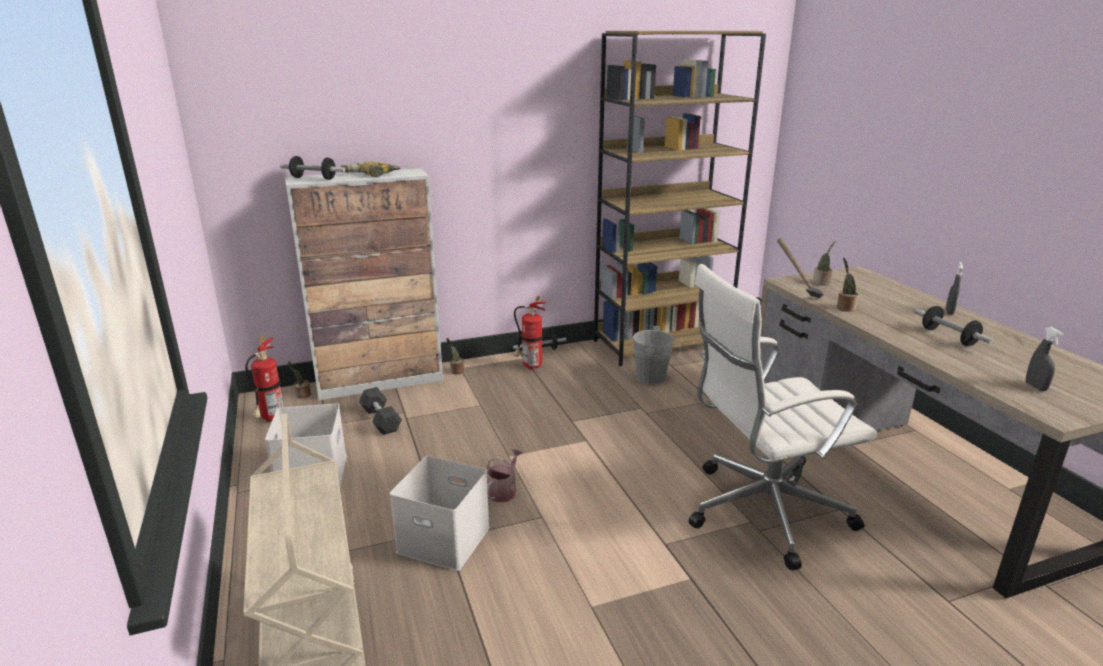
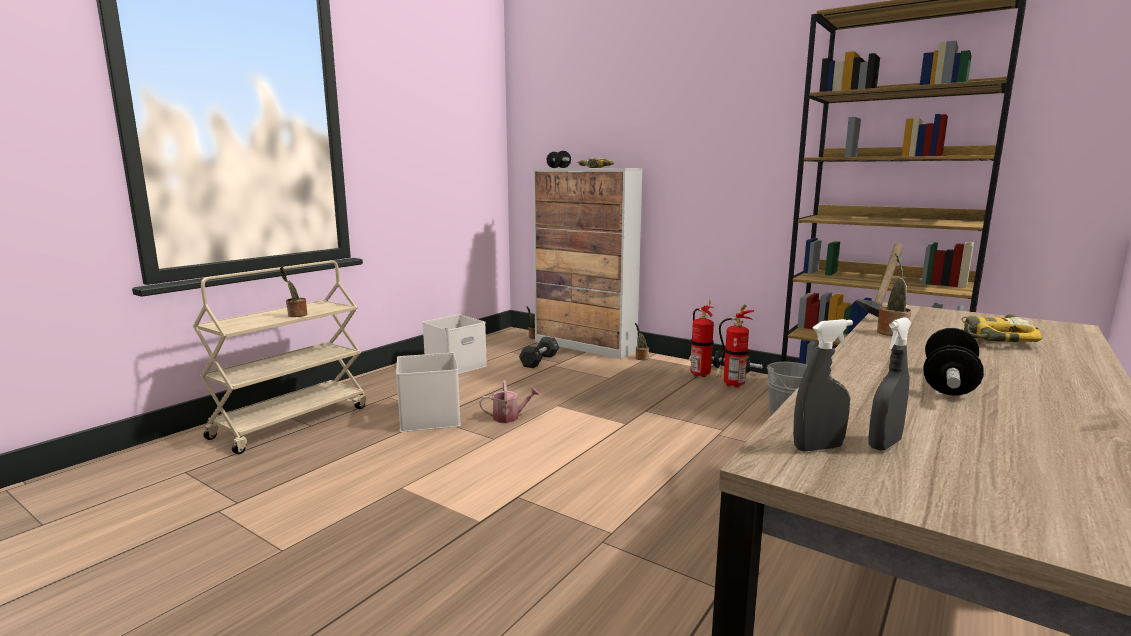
camera: 55 degrees right, 10 degrees down
(271, 419) = (496, 340): fire extinguisher -> fire extinguisher (731, 385)
(761, 511) = (638, 535): white office chair -> none
(822, 283) = (950, 318): potted plant -> potted plant (296, 315)
(871, 294) = (993, 337): none -> power drill
(949, 312) = (1075, 377): grey spray bottle -> grey spray bottle (818, 447)

